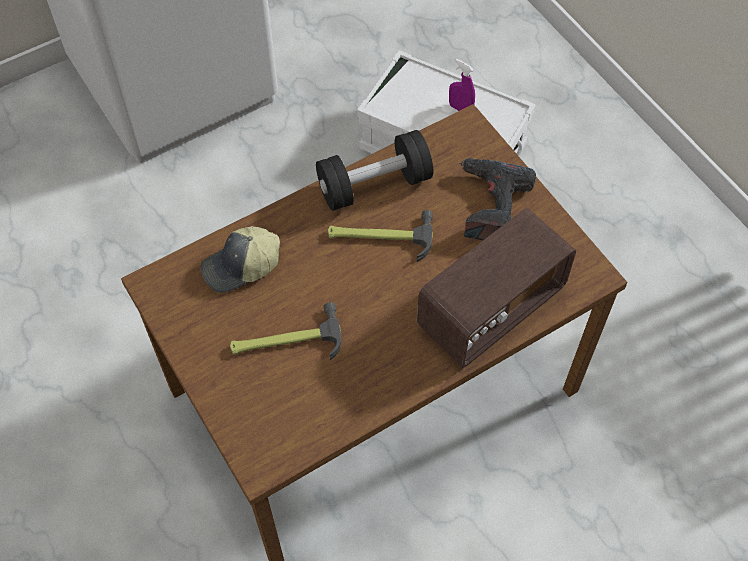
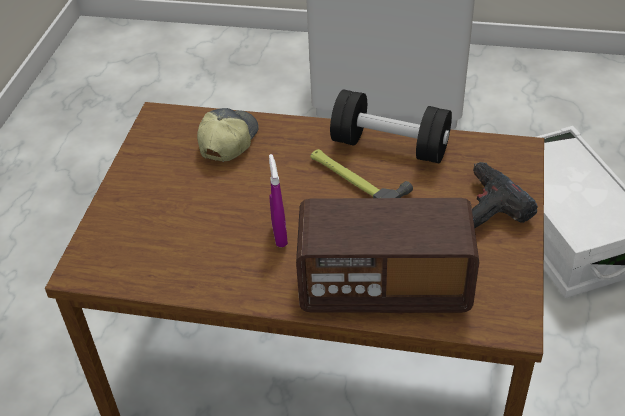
camera: 45 degrees right, 15 degrees down
(241, 267) = (227, 141): cap -> cap turned 90 degrees clockwise
(285, 341) = (198, 204): hammer -> none
(460, 109) = (587, 193): purple spray bottle -> purple spray bottle (279, 235)

